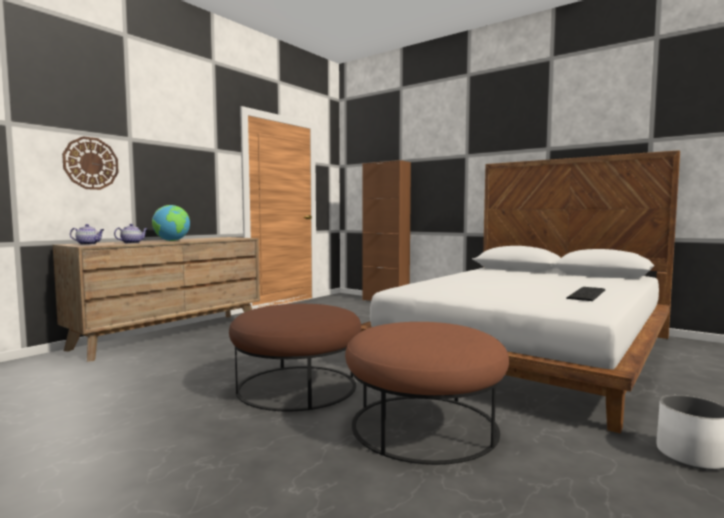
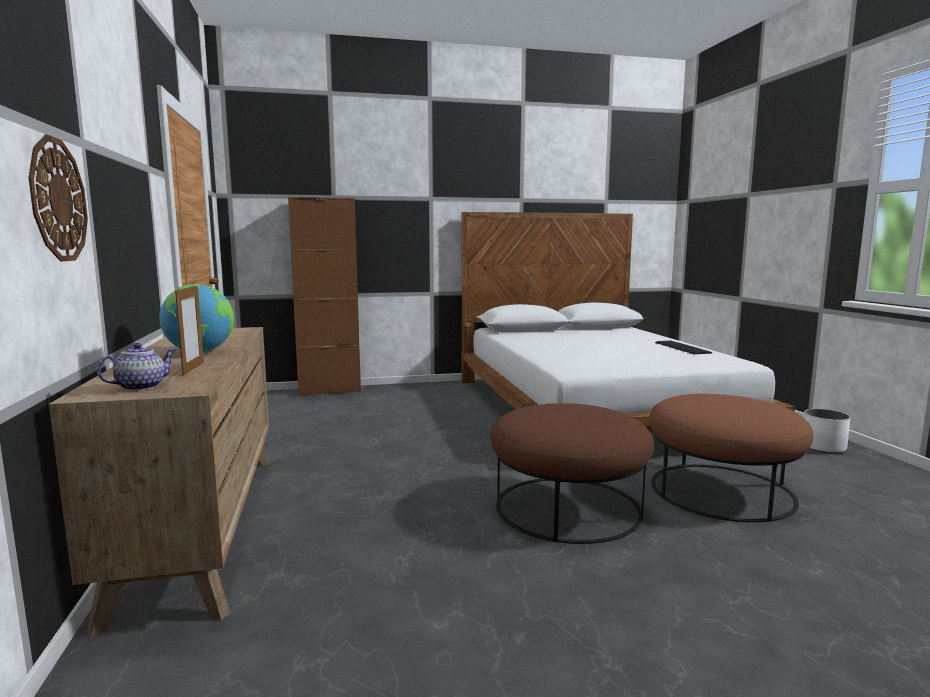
camera: 50 degrees left, 5 degrees up
(132, 243) = (193, 368): teapot -> picture frame

